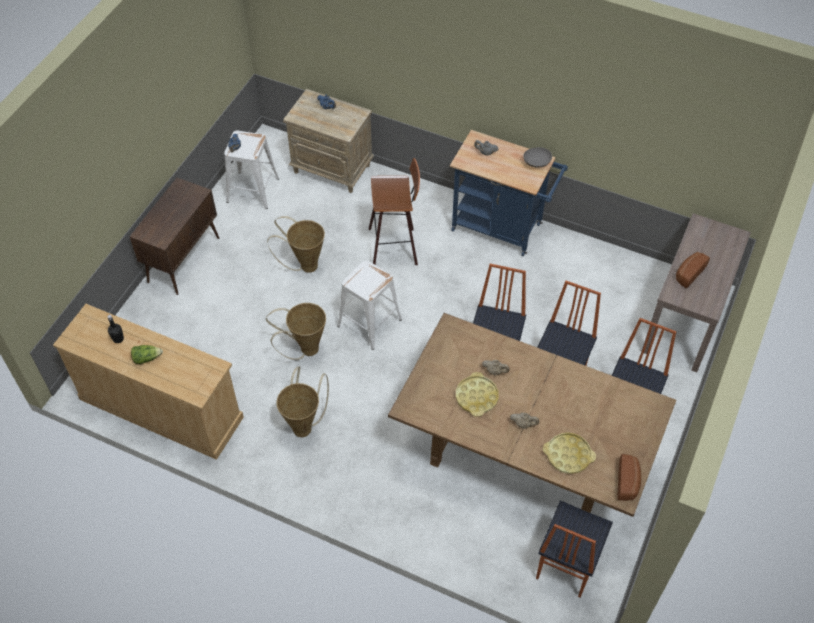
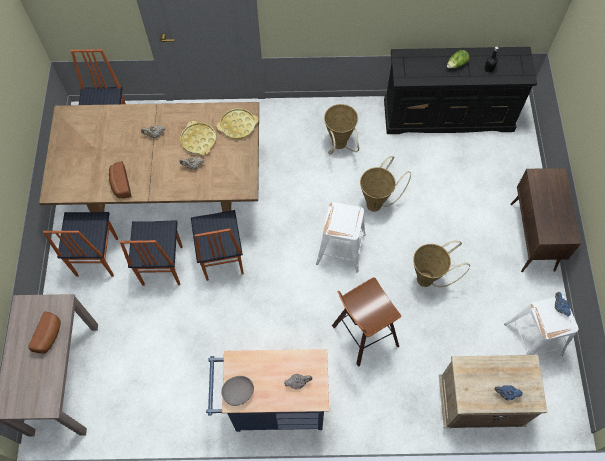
camera: 155 degrees right, 10 degrees up
(160, 408) = (449, 115): beige dresser -> black dresser
(568, 455) = (113, 126): yellow tray -> yellow tray (238, 126)
(628, 482) = (63, 125): bread -> bread (120, 184)

